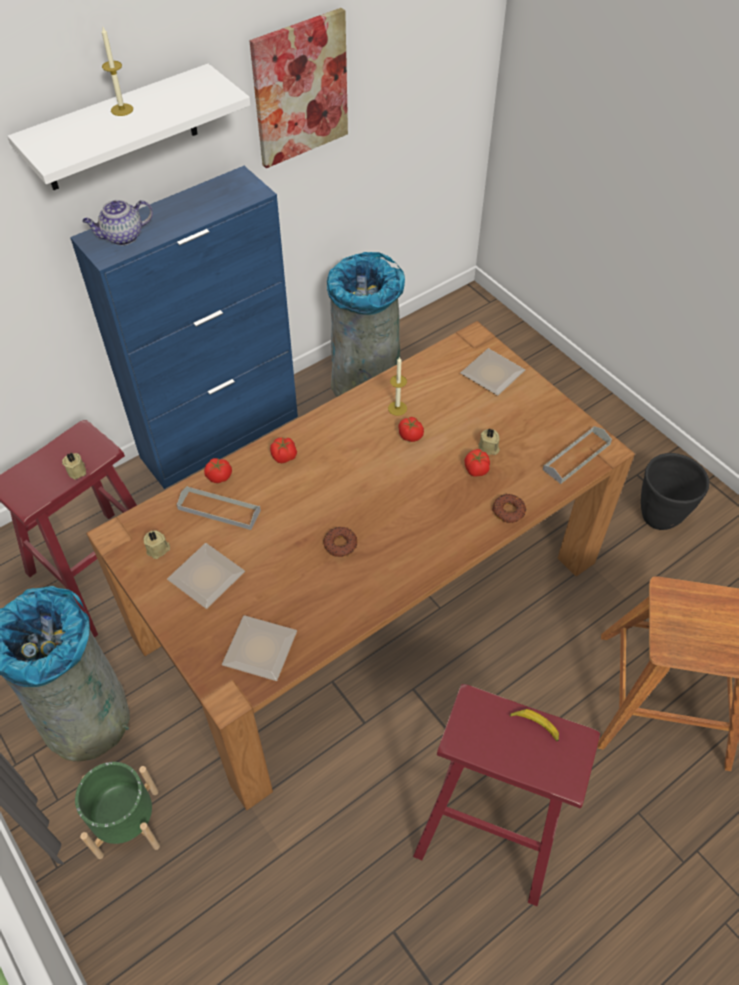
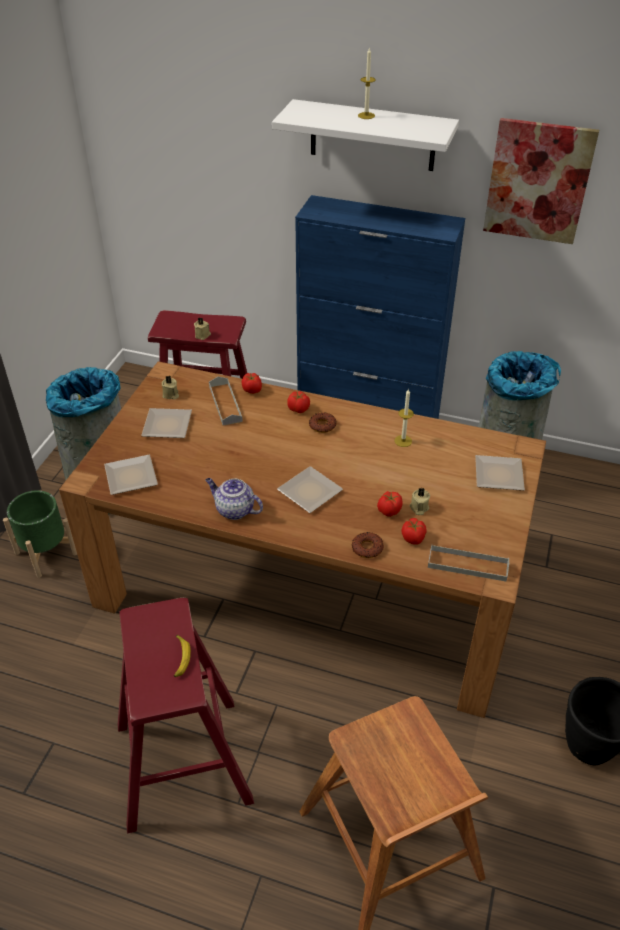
camera: 55 degrees right, 10 degrees down
(122, 237) = (334, 210): teapot -> teapot (234, 510)
(340, 544) = (249, 472): donut -> donut (322, 425)
(408, 510) = (312, 492): none -> plate
(410, 436) = (384, 460): tomato -> tomato (413, 538)

